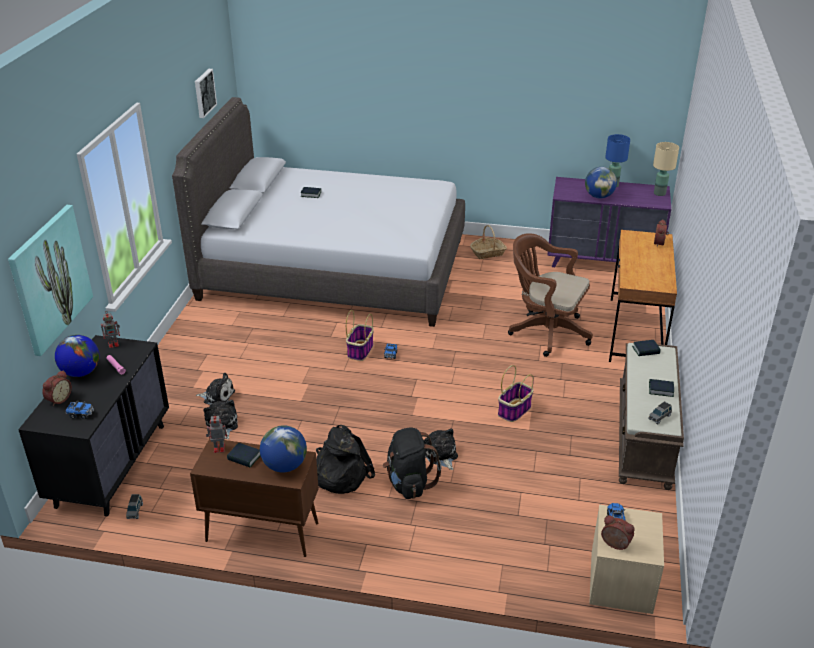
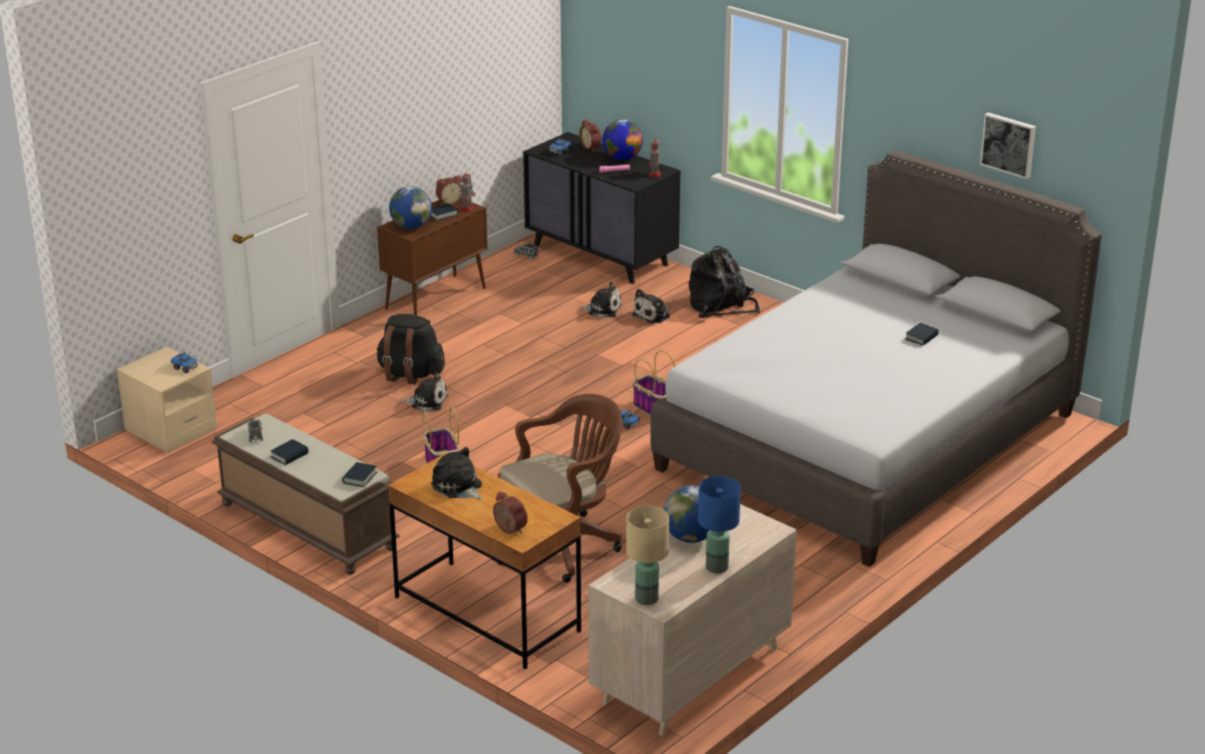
camera: 120 degrees right, 5 degrees down
(50, 278) = (650, 69): picture -> none
(340, 474) = (464, 346): black backpack -> black backpack (721, 306)
(488, 253) = (810, 578): basket -> none
(603, 261) = (690, 676): purple dresser -> beige dresser
(615, 545) = (164, 357): alarm clock -> alarm clock (449, 202)
(647, 271) = (458, 487): none -> plush toy

